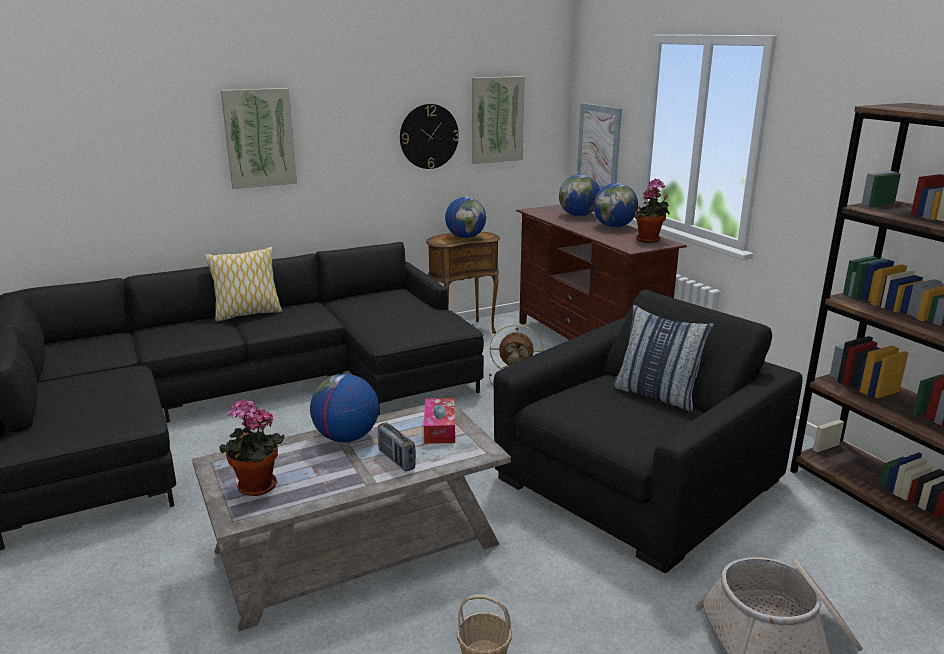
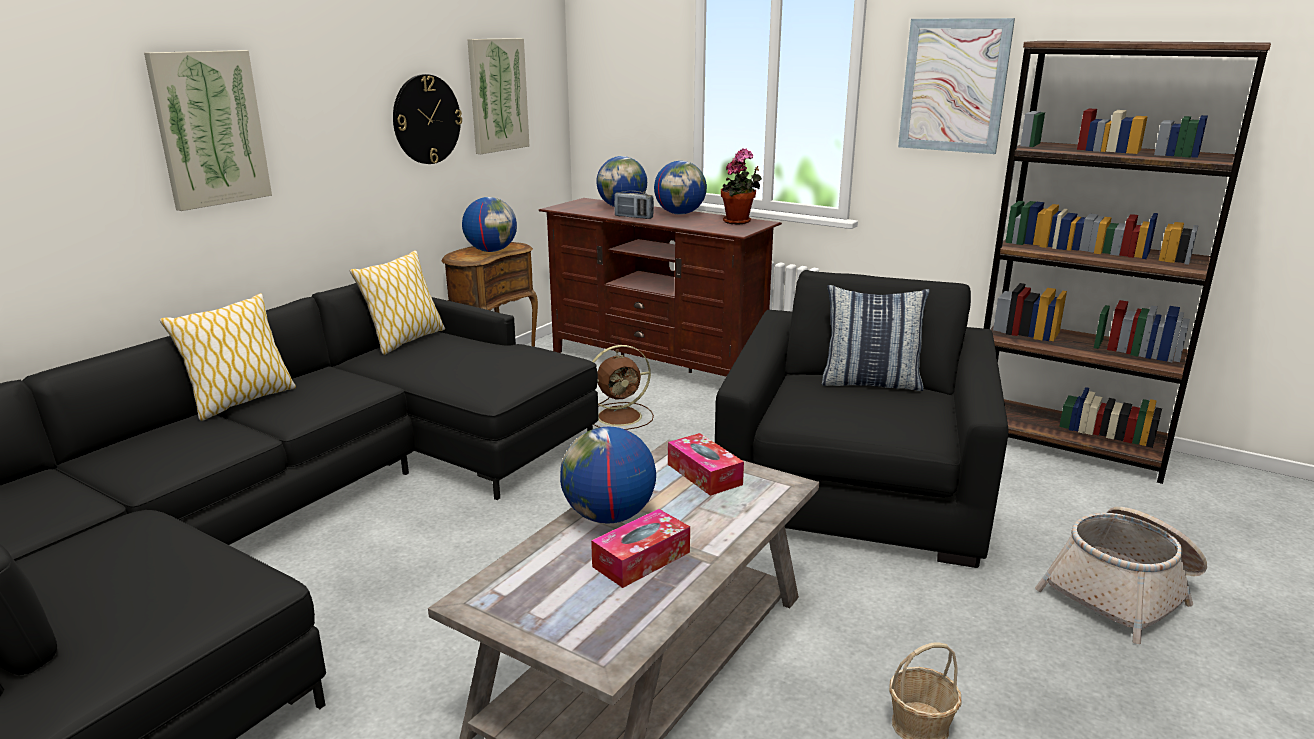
camera: 30 degrees left, 0 degrees up
(255, 488) = (577, 615): potted plant -> none
(330, 469) = (641, 559): none -> tissue box
(378, 293) = (405, 340): none -> pillow
(396, 460) = (705, 523): radio -> radio (633, 217)
(599, 148) = (620, 125): picture -> picture (954, 86)

